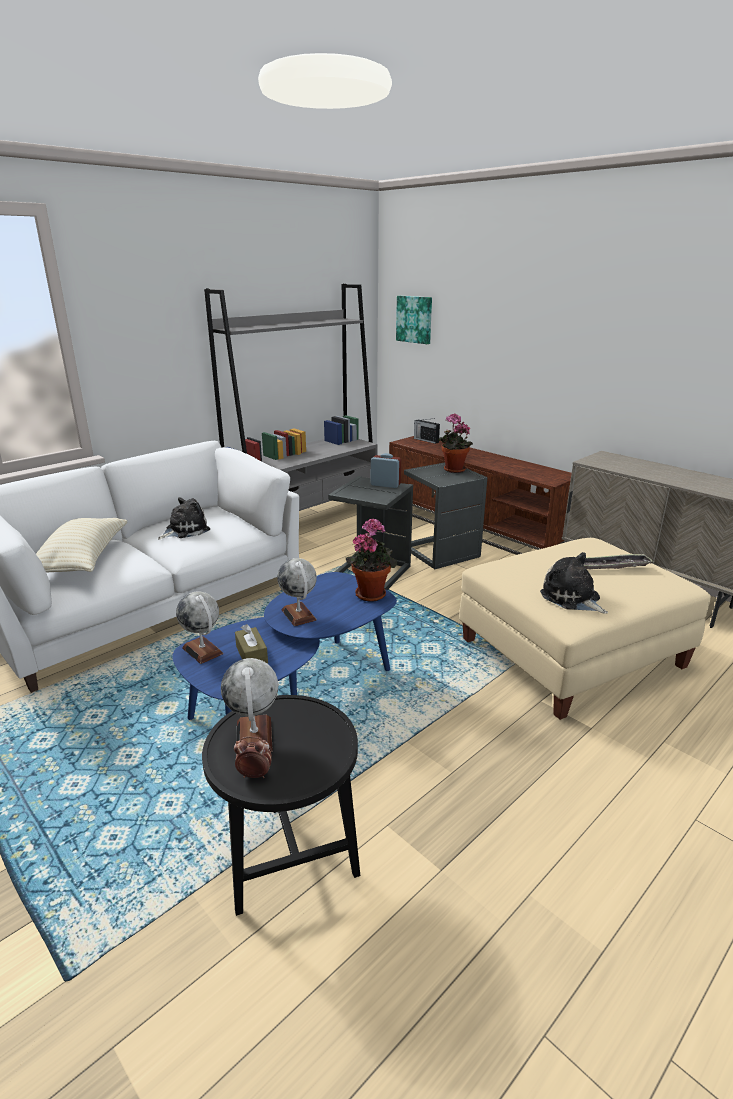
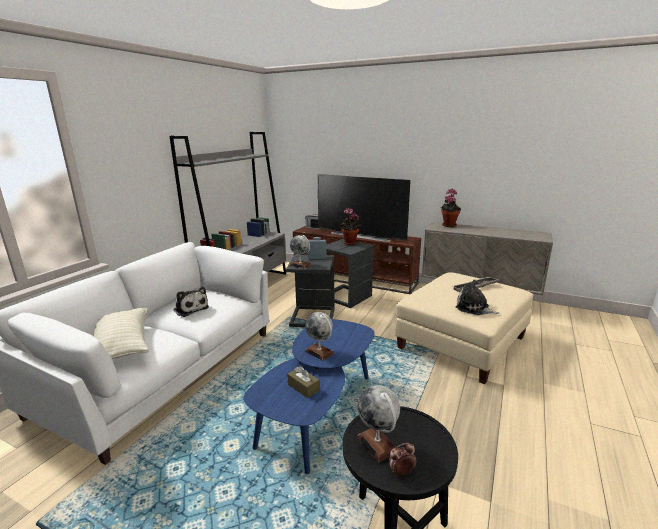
camera: 20 degrees left, 5 degrees down
(185, 530) = (190, 309): plush toy -> plush toy turned 105 degrees clockwise
(203, 651) = (265, 393): globe -> globe (300, 265)
(371, 593) = (354, 328): potted plant -> potted plant (448, 225)
(415, 319) = (297, 153): picture -> none
(487, 460) = (362, 235): none -> television

